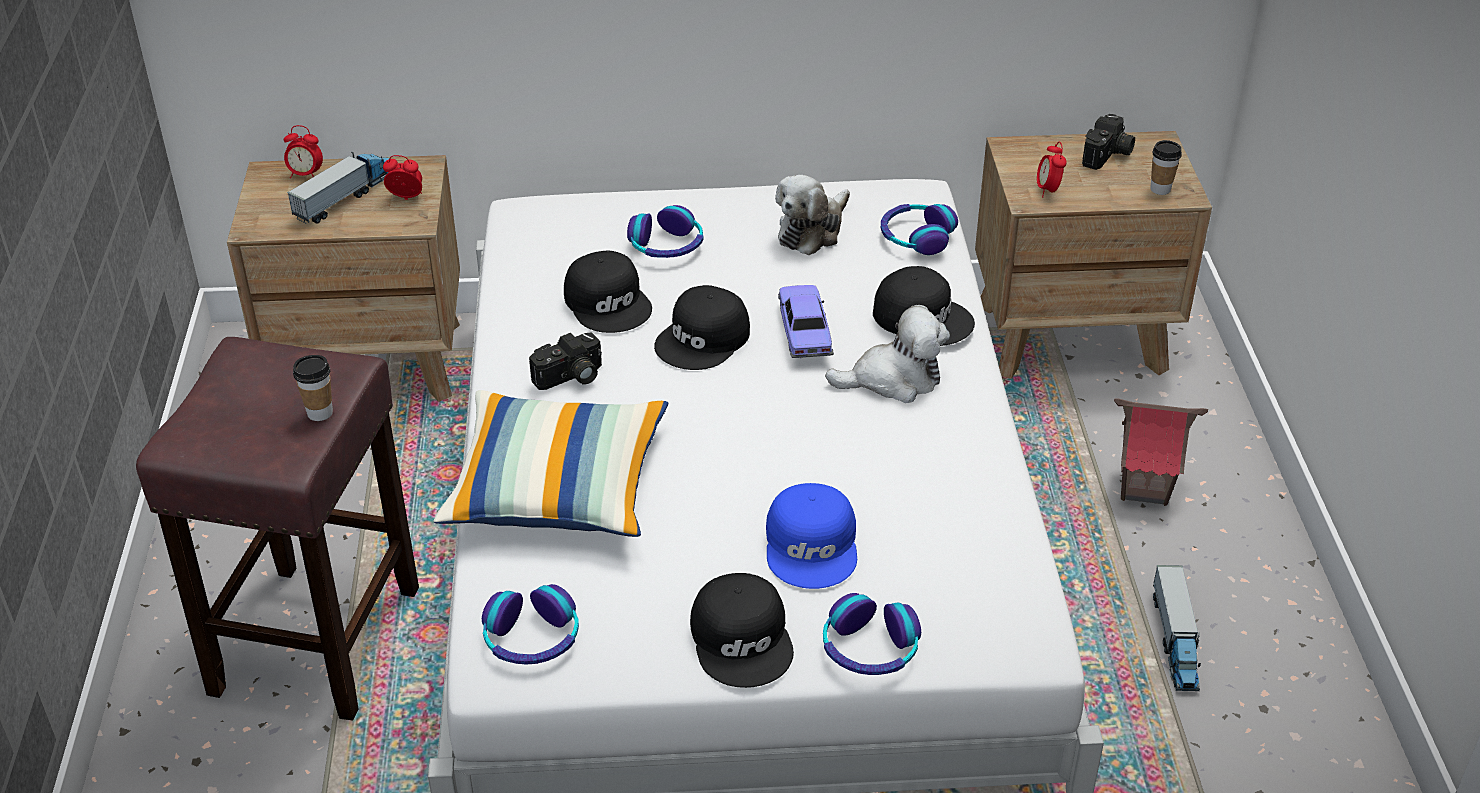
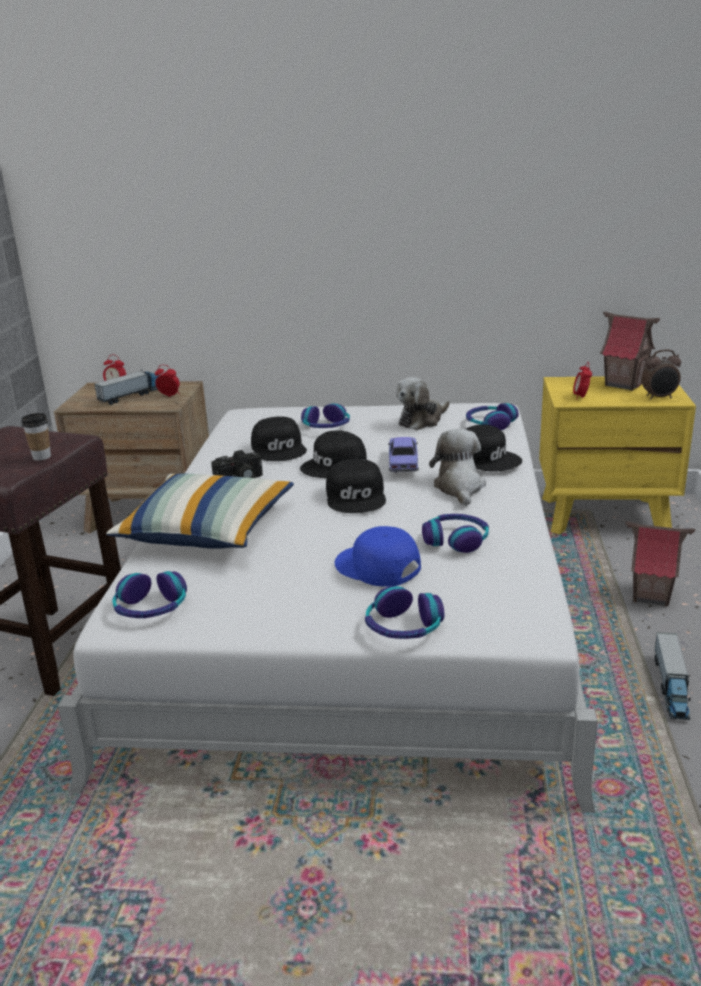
camera: 10 degrees right, 15 degrees down
(743, 639) = (307, 616): black cap -> black cap (357, 496)
(813, 545) = (377, 567): blue cap -> blue cap turned 120 degrees clockwise
(893, 380) = (459, 488): plush toy -> plush toy turned 90 degrees counterclockwise
(907, 487) = (456, 540): none -> headphones
(1072, 336) = (605, 515): brown nightstand -> yellow nightstand
(1108, 155) = (624, 384): camera -> toy house
(1160, 189) = (659, 397): cup -> alarm clock

